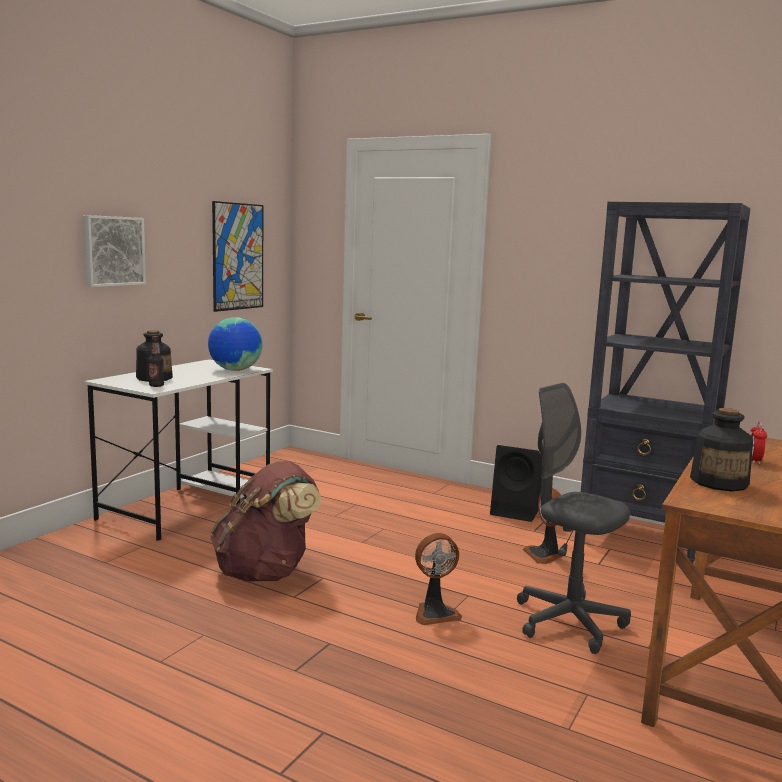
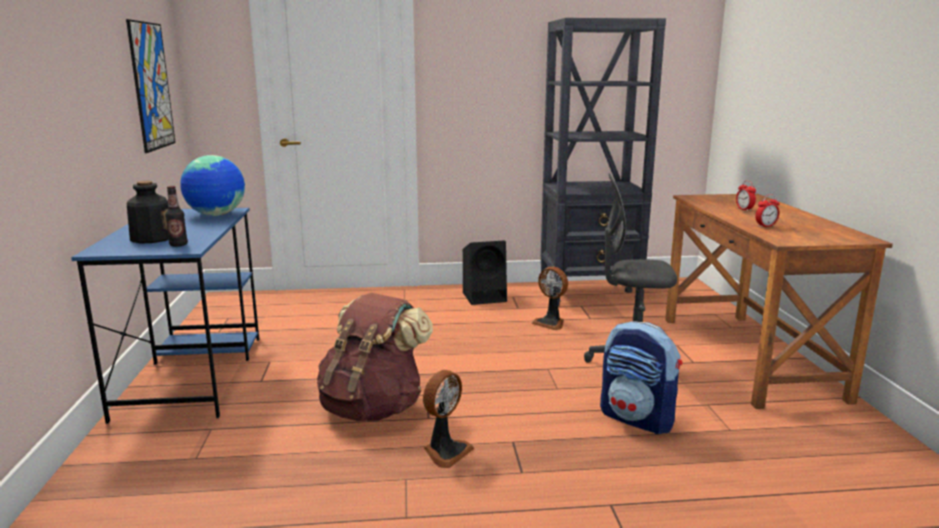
camera: 35 degrees left, 5 degrees up
(112, 251) = (64, 85): picture -> none
(188, 504) = (193, 374): white desk -> blue desk
(435, 613) = (547, 389): fan -> fan (445, 451)
(481, 674) = (638, 419): none -> backpack
(719, 482) = (765, 226): bottle -> alarm clock

